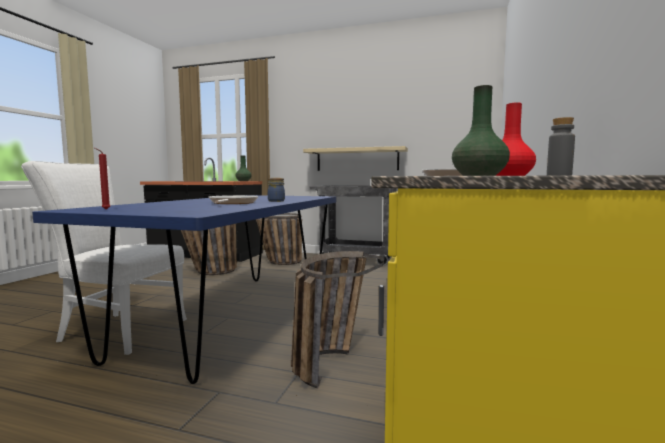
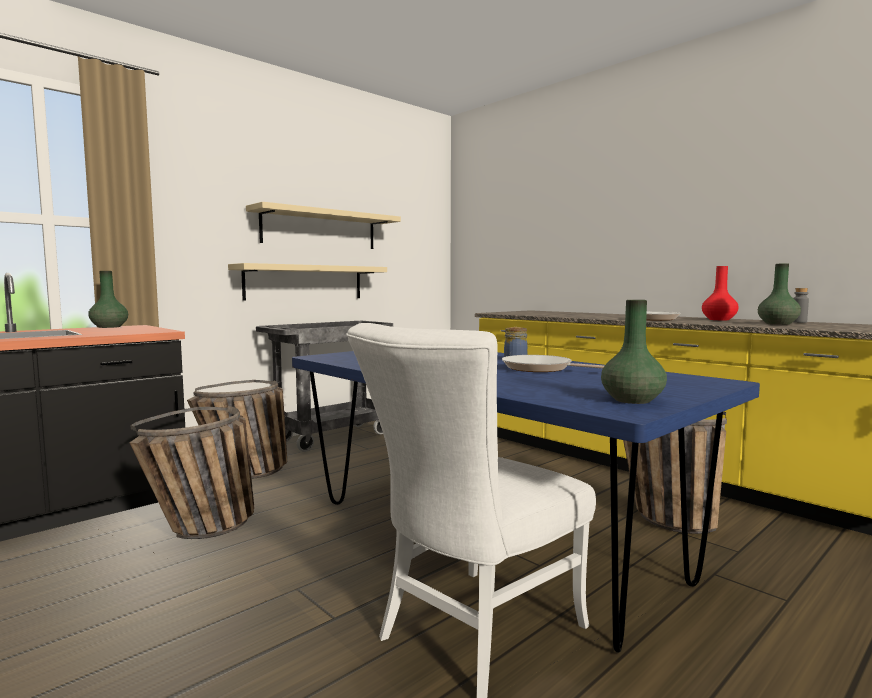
camera: 60 degrees left, 0 degrees up
(104, 209) = (632, 400): red candle -> green vase
(369, 124) = (320, 229): none -> beige shelf

